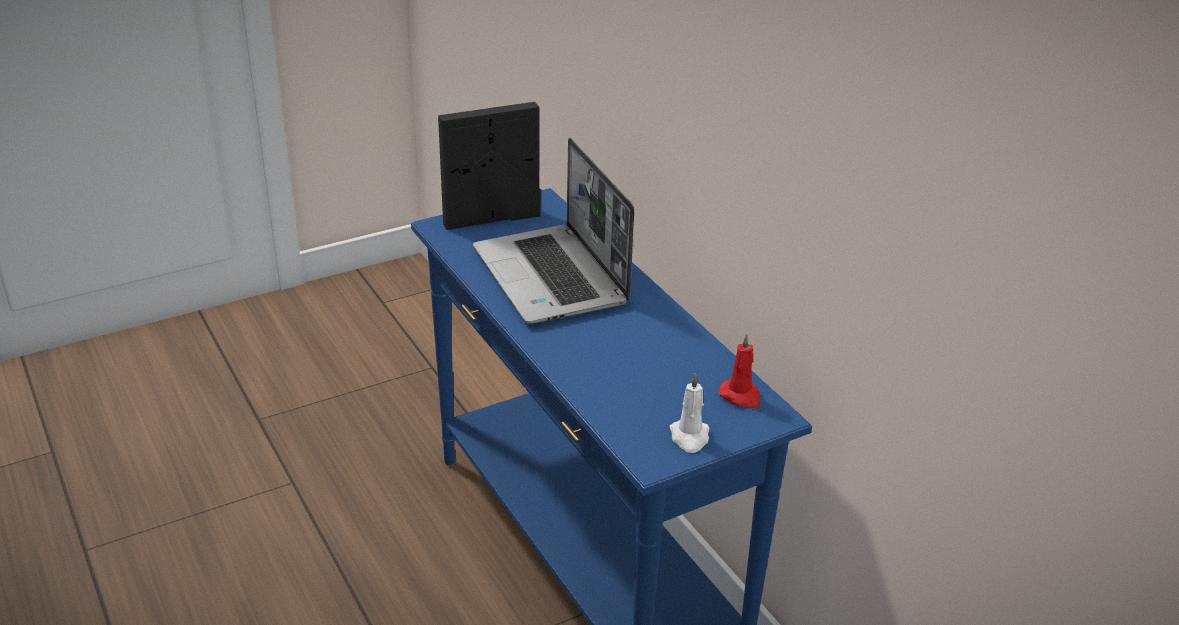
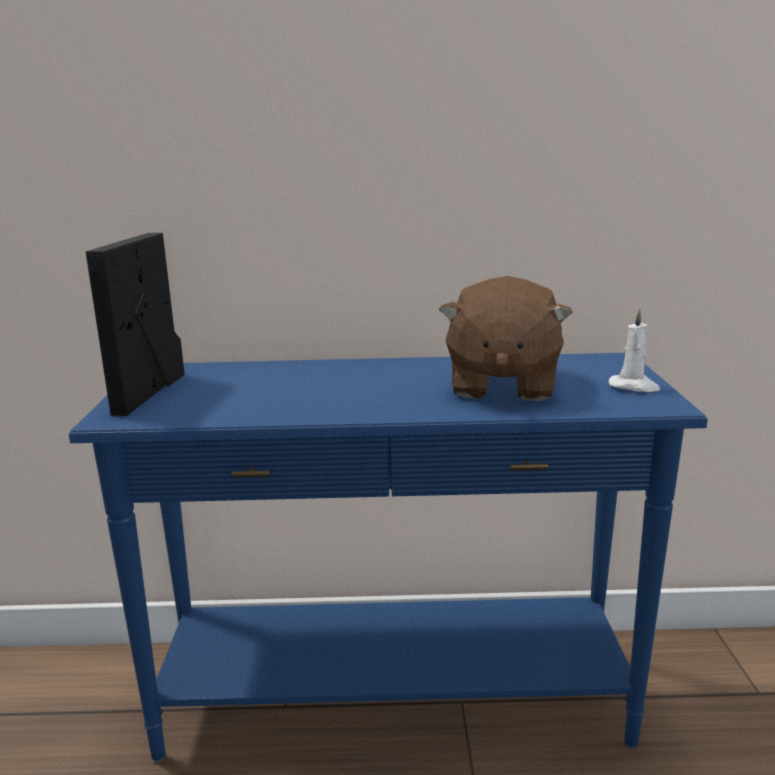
camera: 60 degrees left, 15 degrees down
(553, 278) = (307, 388): laptop -> none
(635, 365) = (501, 385): none -> brown plush toy
(741, 396) = (580, 362): red candle -> none

